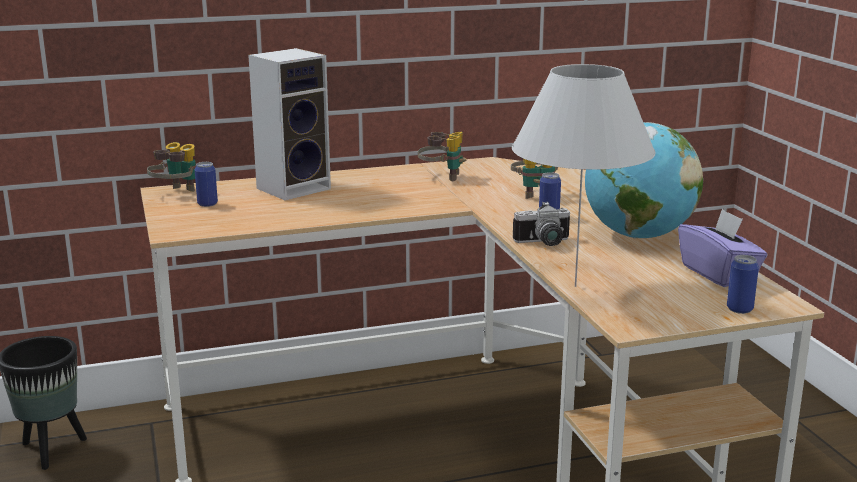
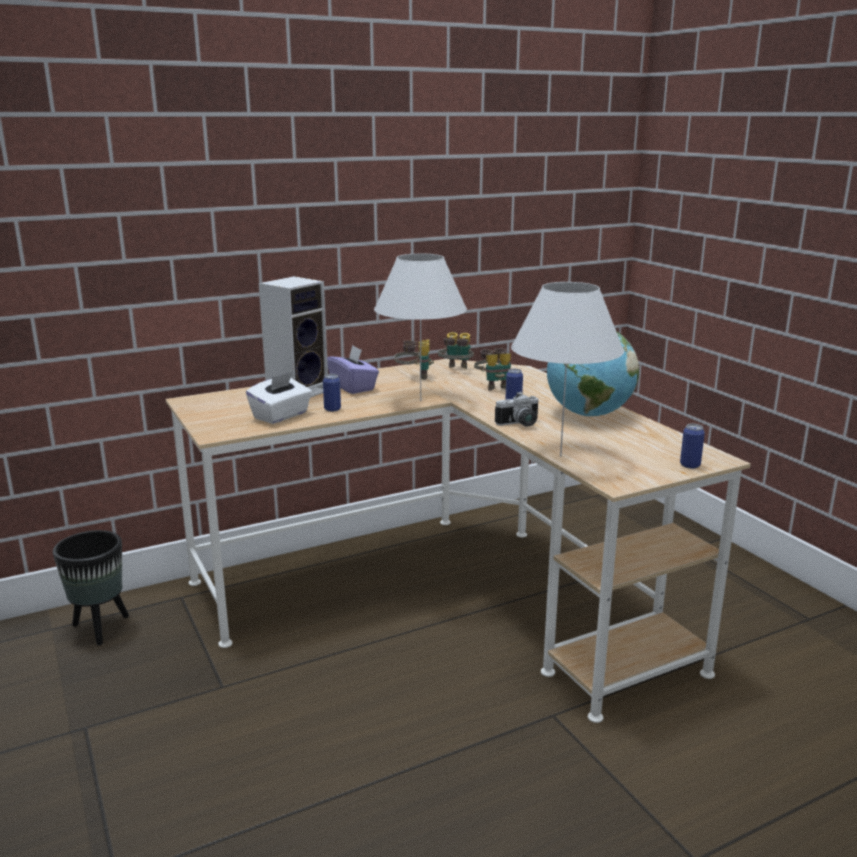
camera: 10 degrees left, 0 degrees up
(176, 193) = (200, 402): binoculars -> binoculars (456, 370)
(207, 204) = (231, 409): can -> can (332, 409)
(260, 215) = (281, 416): none -> white tissue box
(434, 207) = (420, 401): none -> white table lamp
(719, 274) = (662, 439): purple tissue box -> purple tissue box (353, 387)

